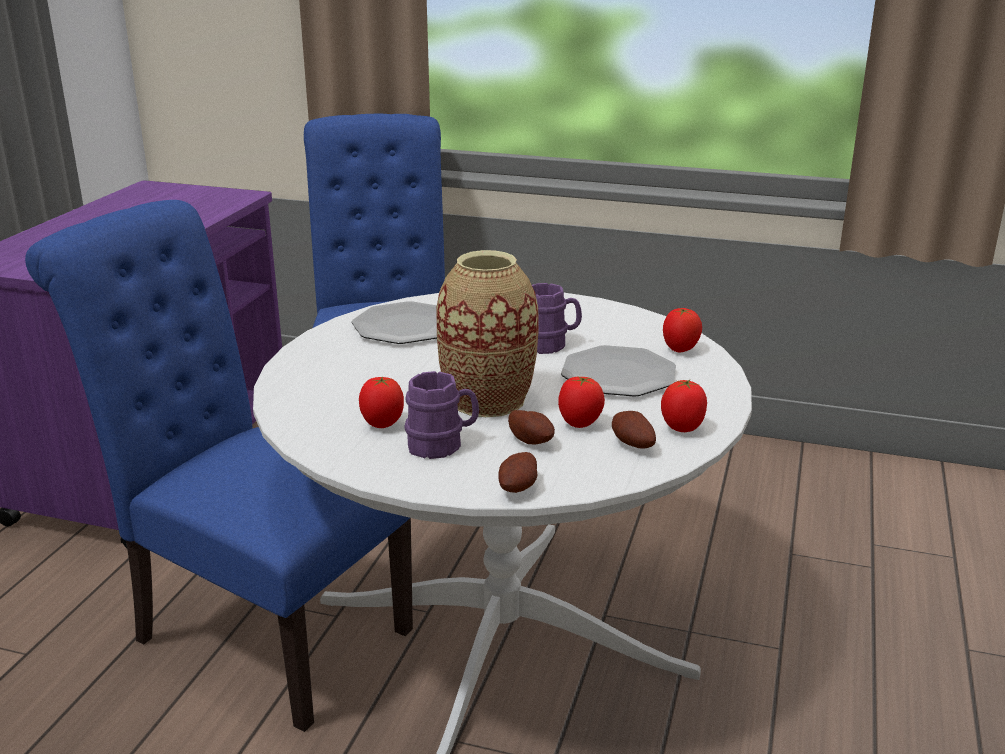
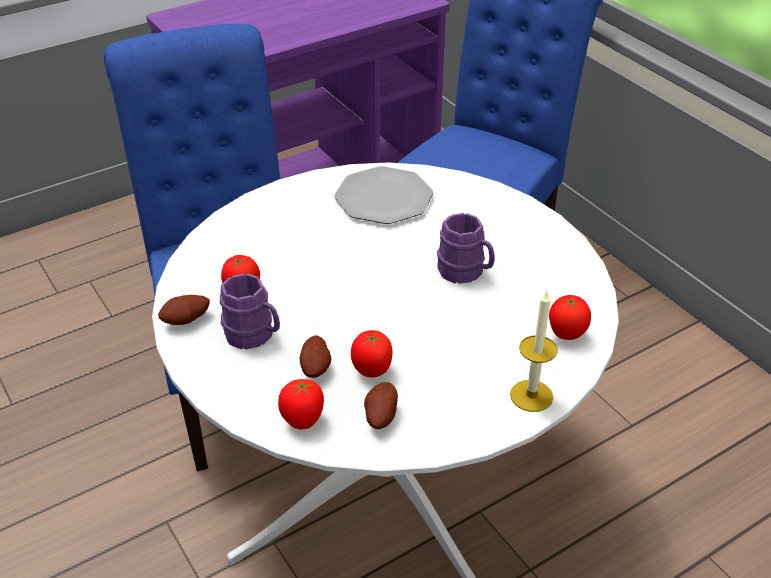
camera: 40 degrees right, 15 degrees up
(487, 400) = (340, 308): vase -> none
(519, 488) = (248, 409): potato -> potato (186, 321)
(618, 374) = (474, 335): plate -> none
(682, 429) = (442, 423): tomato -> tomato (303, 421)
(714, 389) = (531, 396): none -> candle

